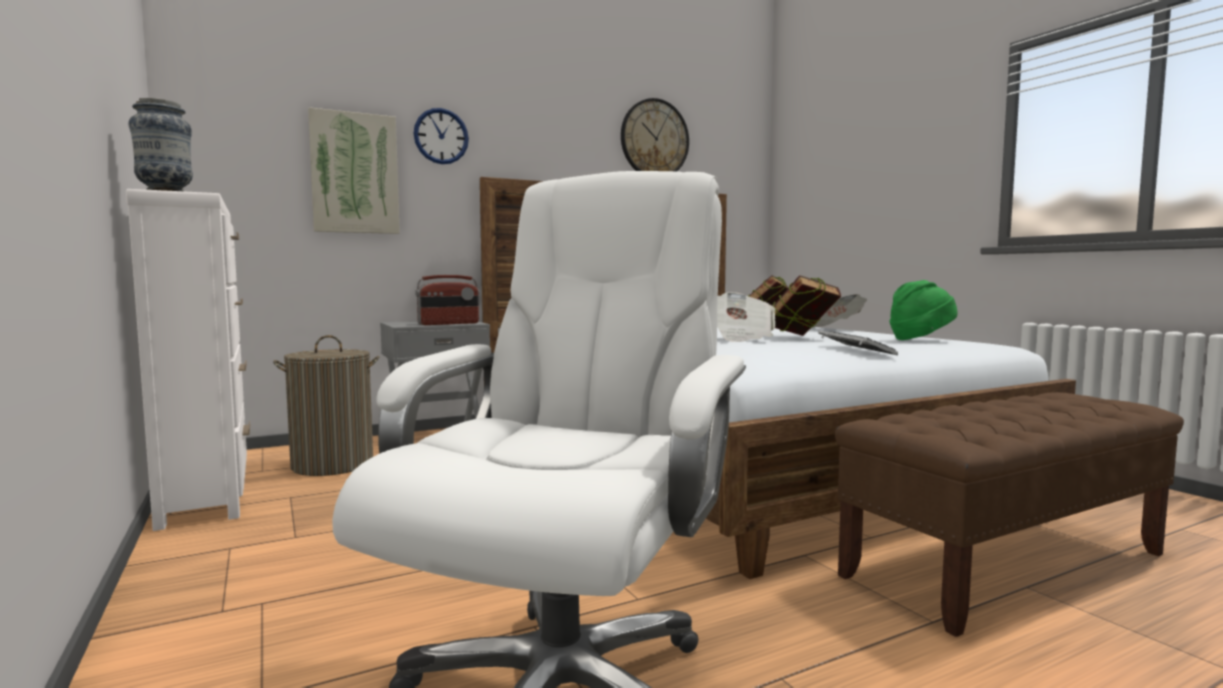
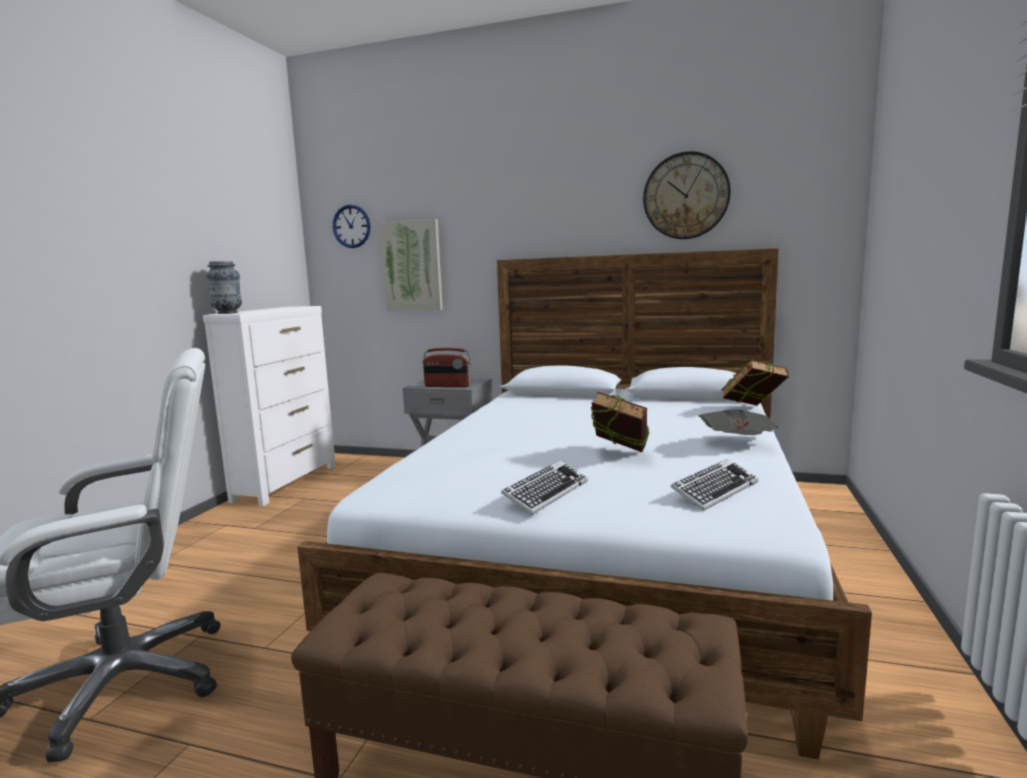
camera: 45 degrees right, 5 degrees up
(332, 465) = (365, 479): laundry basket -> none
(441, 136) = (472, 228): wall clock -> wall clock (351, 226)
(738, 338) = (522, 449): newspaper -> none
(921, 339) = (715, 490): green hat -> keyboard

